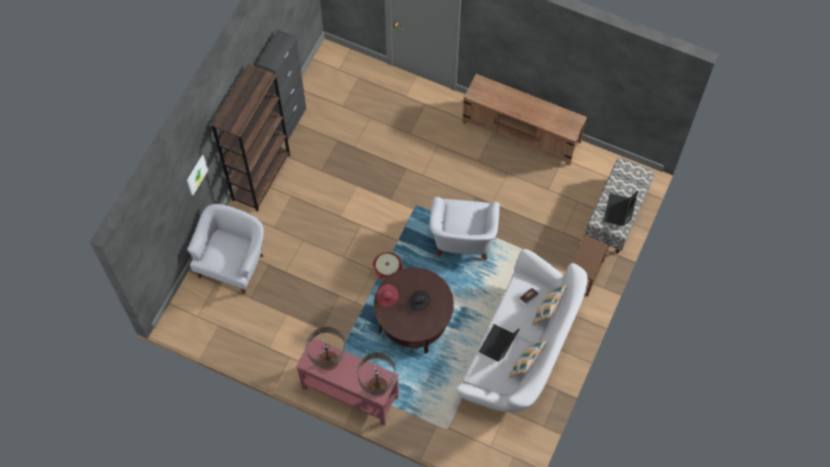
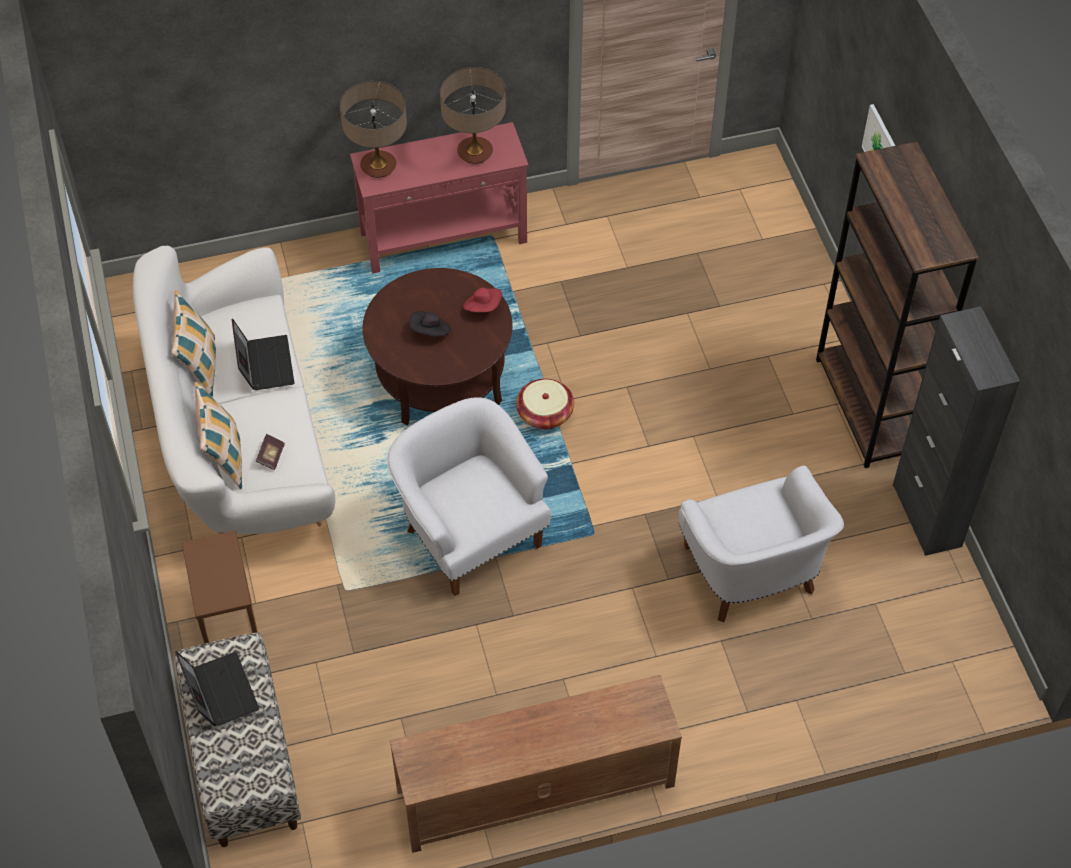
camera: 140 degrees right, 10 degrees down
(233, 263) = (768, 275): white armchair -> white armchair (750, 575)

